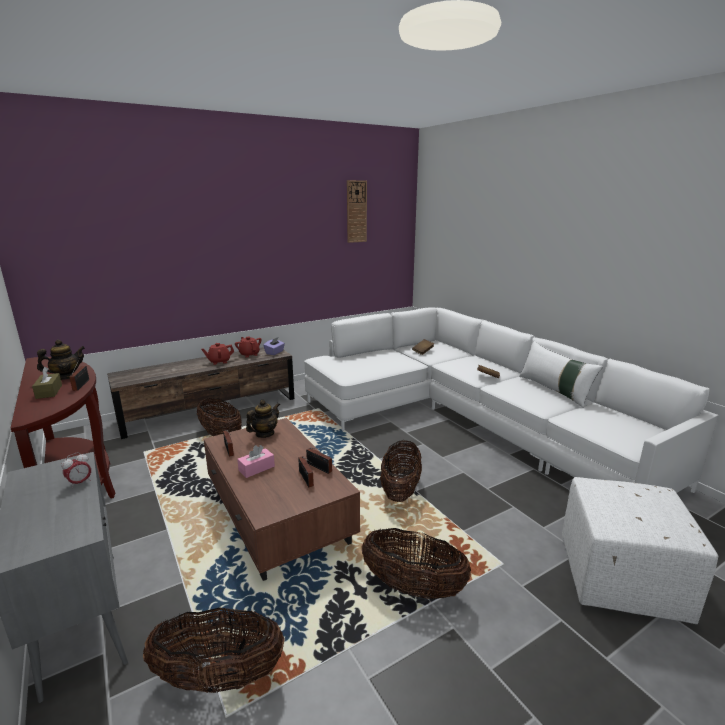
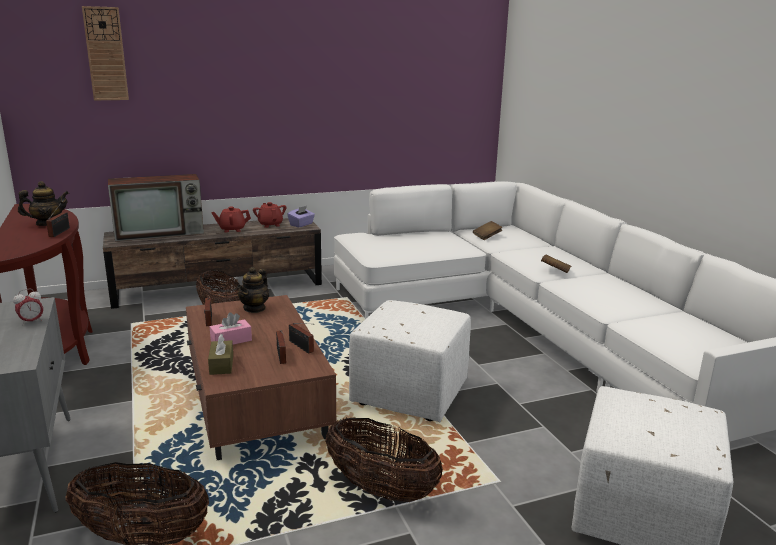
camera: 10 degrees right, 0 degrees up
(49, 391) = (25, 236): brown tissue box -> brown tissue box (221, 364)
(159, 370) = (161, 233): none -> television
(264, 434) = (254, 308): teapot -> teapot turned 150 degrees clockwise
(356, 211) = (421, 53): wall clock -> wall clock (106, 54)
(400, 490) = (409, 393): basket -> white ottoman
(554, 390) = (636, 293): white pillow -> none

